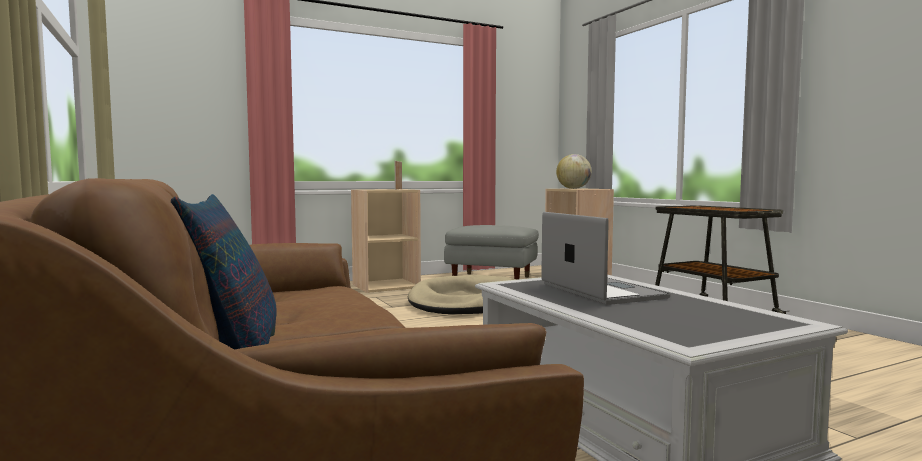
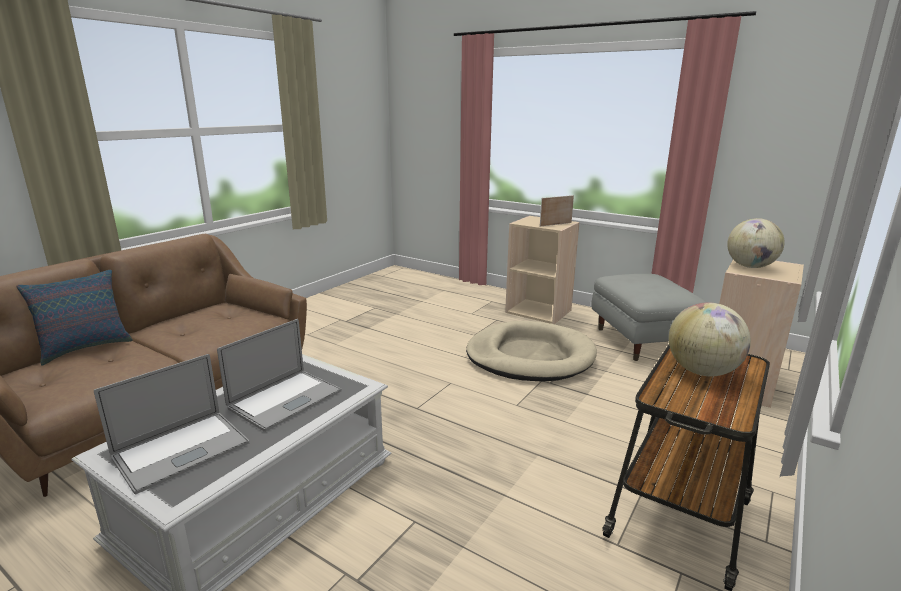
camera: 60 degrees right, 15 degrees up
(696, 319) = (181, 450): none -> laptop
(705, 208) = (702, 371): none -> globe

